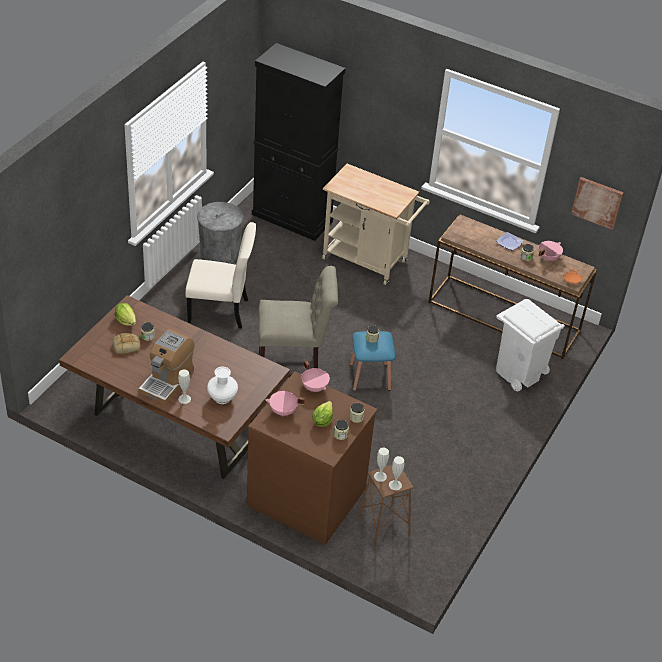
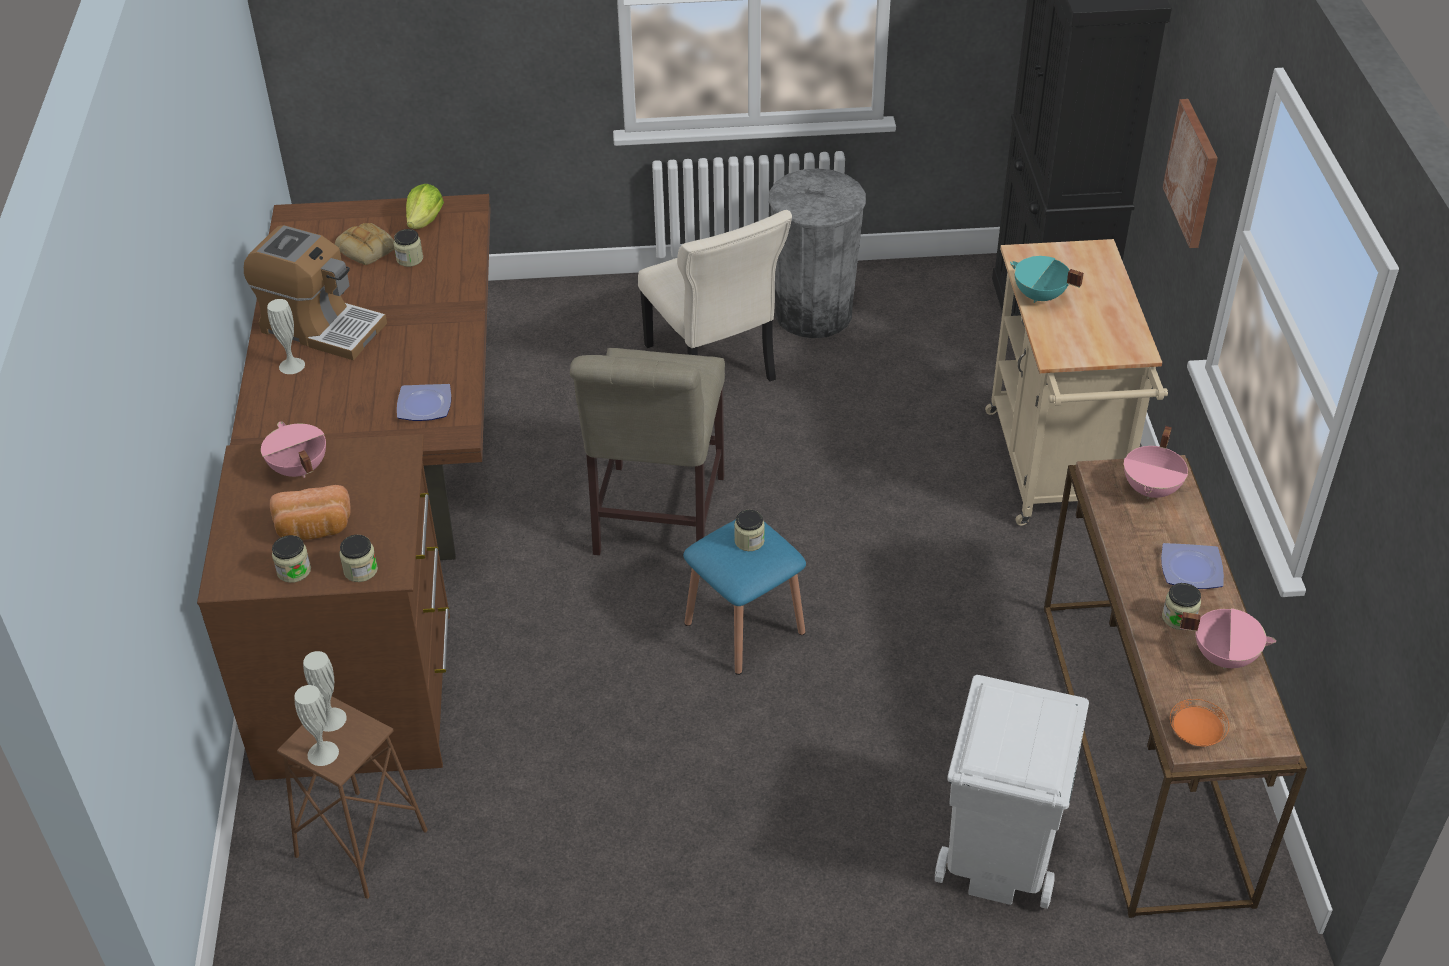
camera: 60 degrees right, 0 degrees up
(167, 380) = (321, 327): coffee machine -> coffee machine turned 150 degrees counterclockwise
(222, 398) = (331, 405): white vase -> none
(250, 372) = (425, 406): none -> plate
(293, 371) = (656, 521): beige chair -> beige chair turned 45 degrees clockwise
(315, 387) = (399, 478): pink cooking pot -> pink cooking pot (1152, 489)
(322, 420) = (314, 529): lettuce -> bread
(360, 196) = (1039, 296): none -> turquoise cooking pot
(597, 202) = (1387, 591): picture -> picture (1193, 173)

